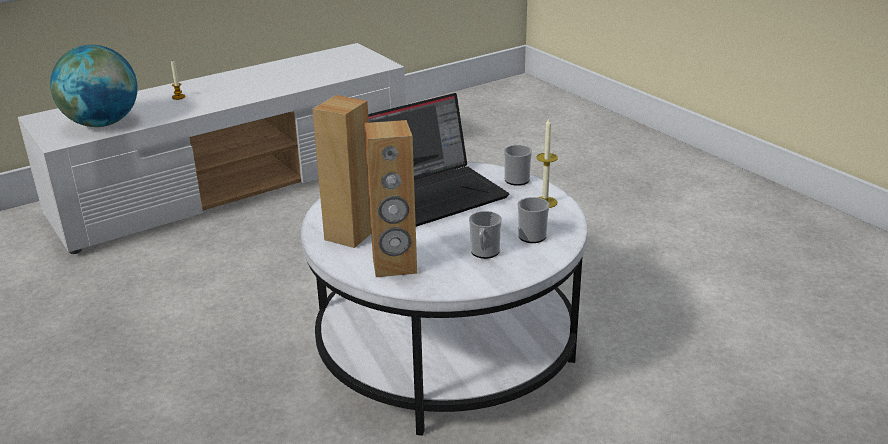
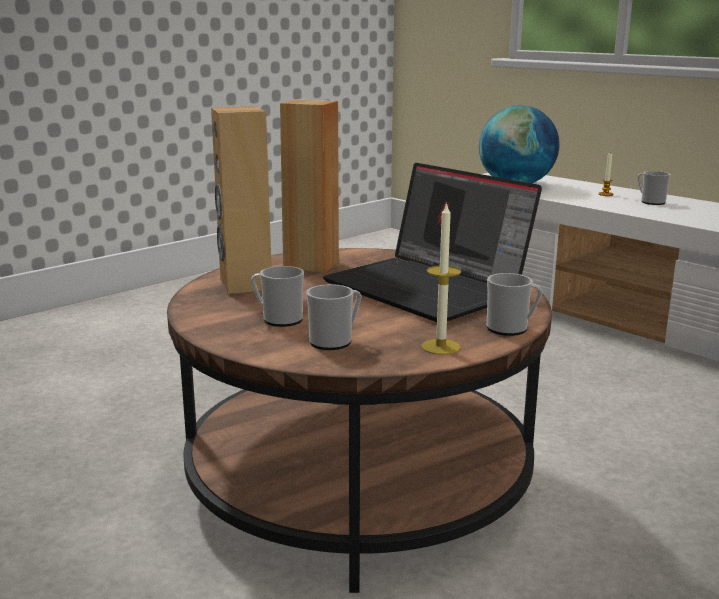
camera: 80 degrees right, 10 degrees down
(219, 88) = (650, 202): none -> mug
(446, 347) = (359, 479): white coffee table -> brown coffee table

